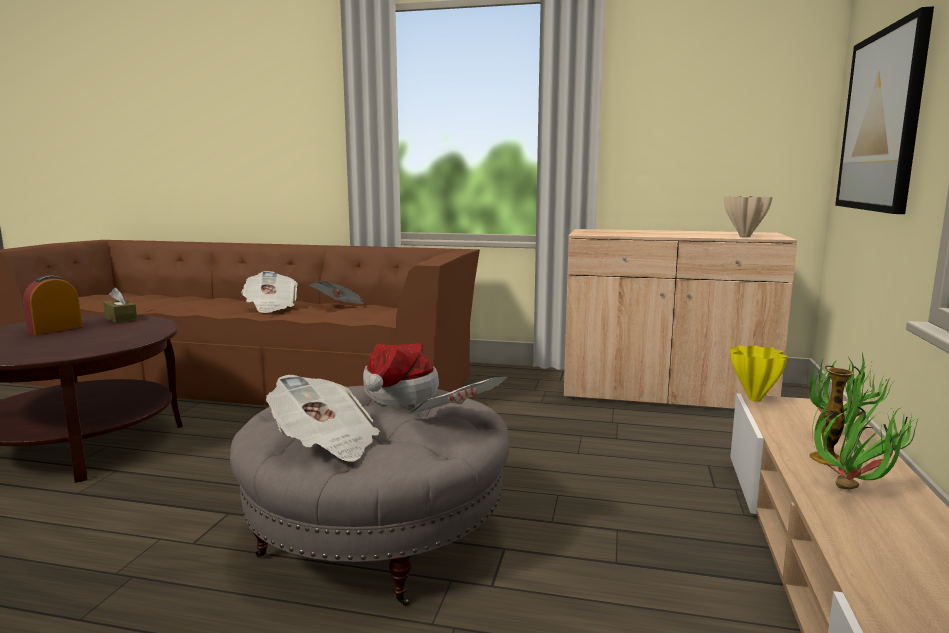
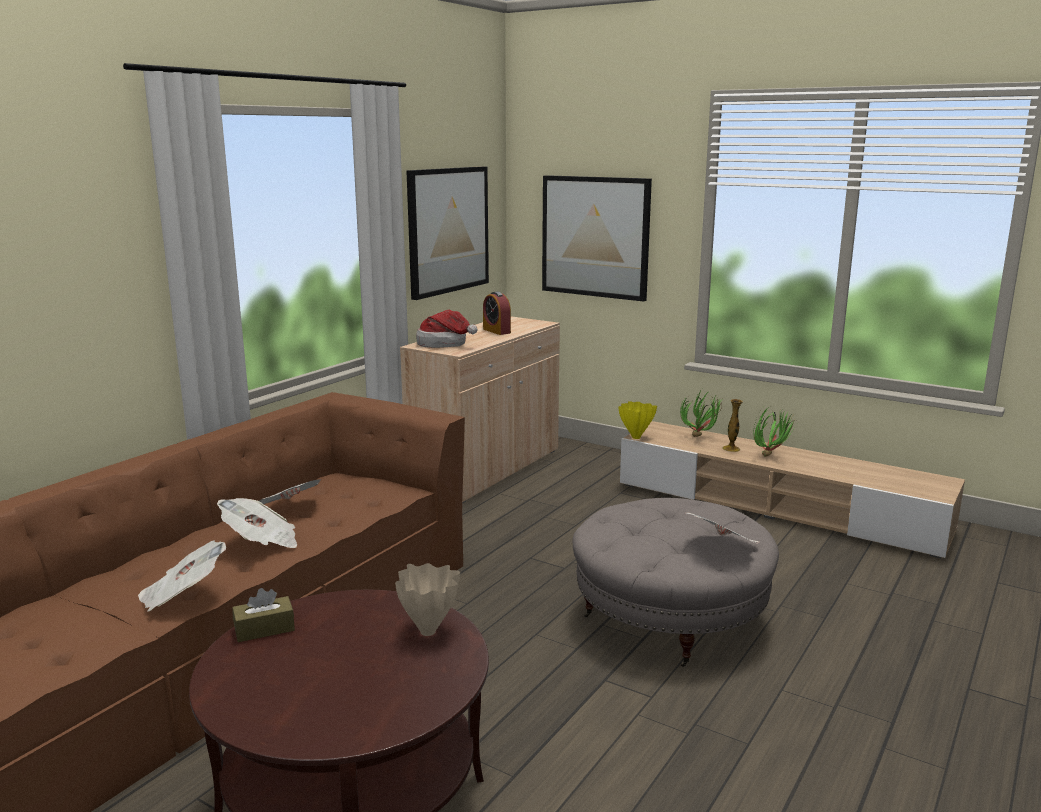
camera: 70 degrees left, 5 degrees up
(55, 329) = (291, 672): alarm clock -> alarm clock (496, 331)
(397, 396) = (638, 517): hat -> hat (445, 344)
(457, 421) = (697, 506): newspaper -> newspaper (183, 596)
(705, 122) = (447, 230): none -> picture
(744, 236) = (529, 326): beige vase -> beige vase (428, 632)

